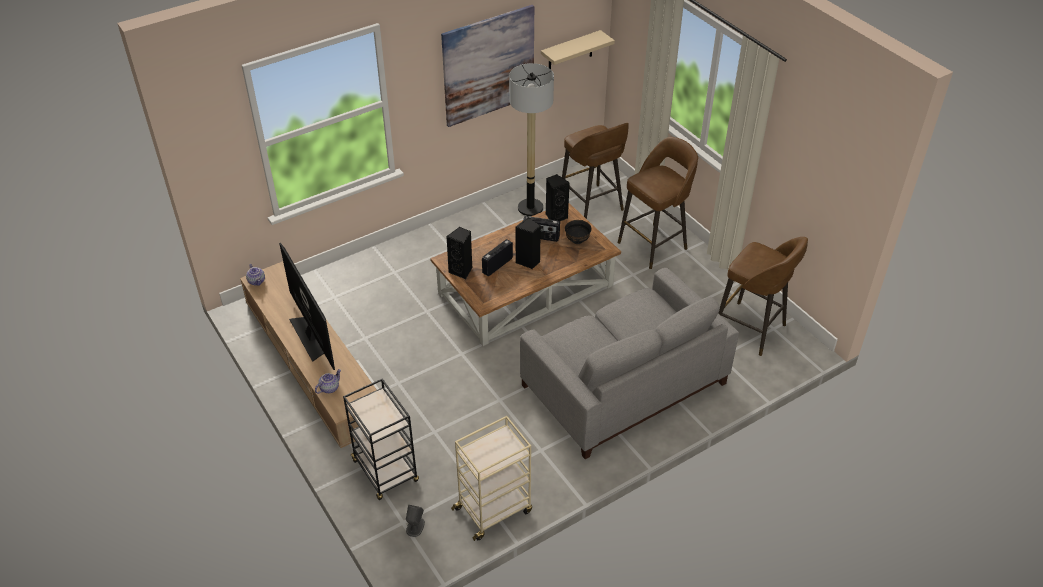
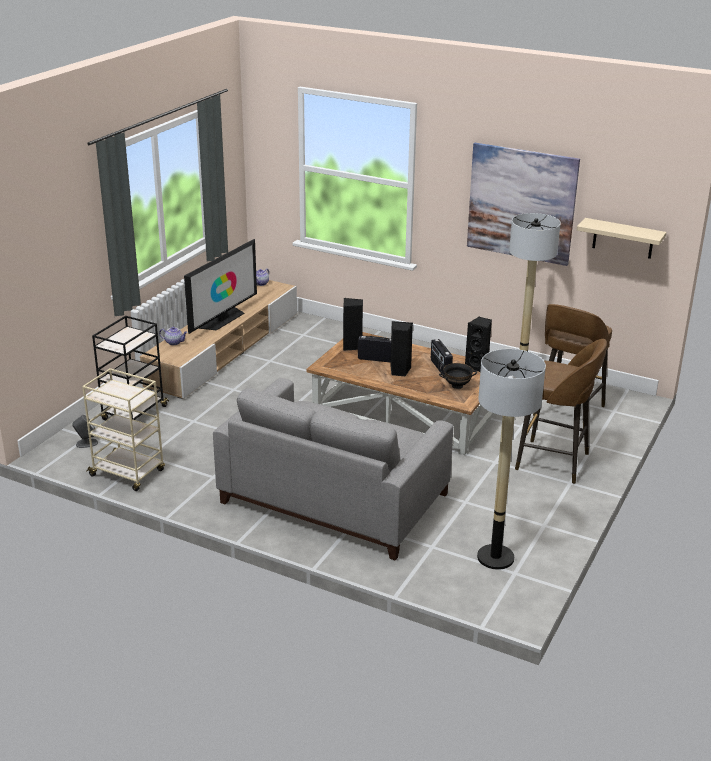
camera: 60 degrees right, 15 degrees down
(751, 330) = (495, 557): brown stool -> floor lamp

